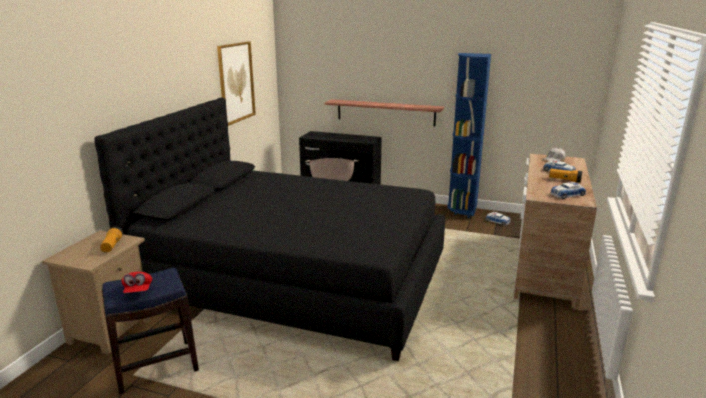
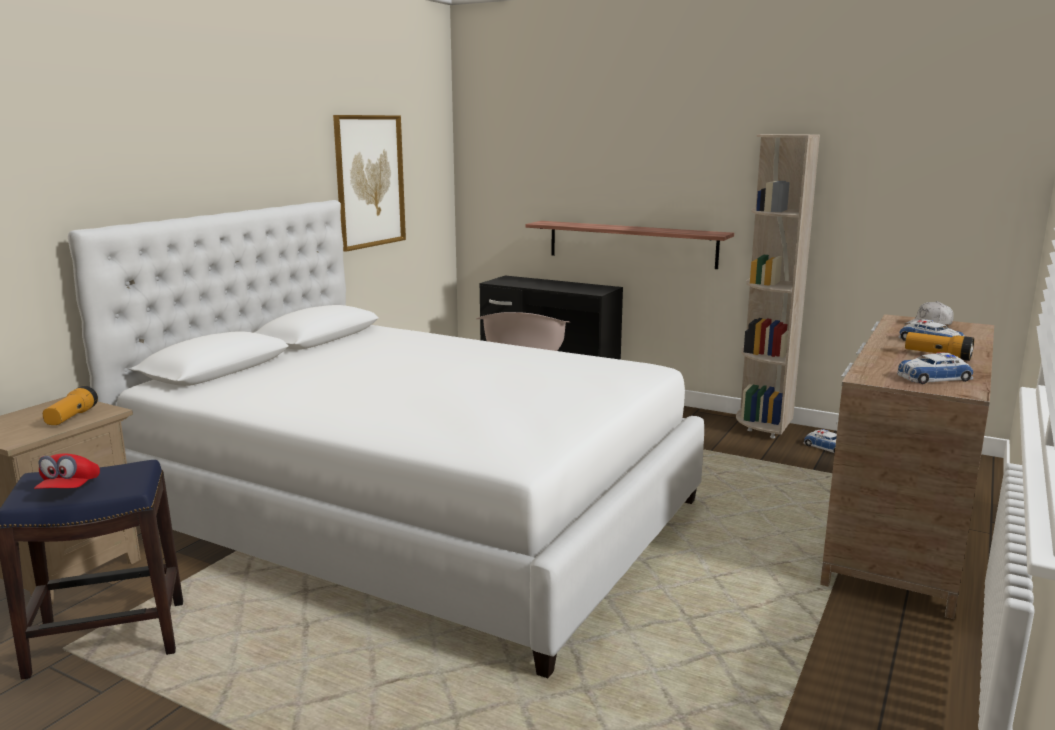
camera: 10 degrees right, 5 degrees down
(294, 278) = (414, 514): black bed -> white bed
(461, 212) = (762, 428): blue bookcase -> beige bookcase

